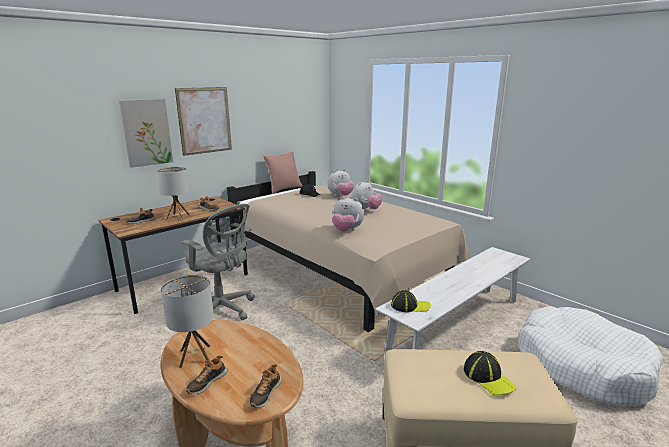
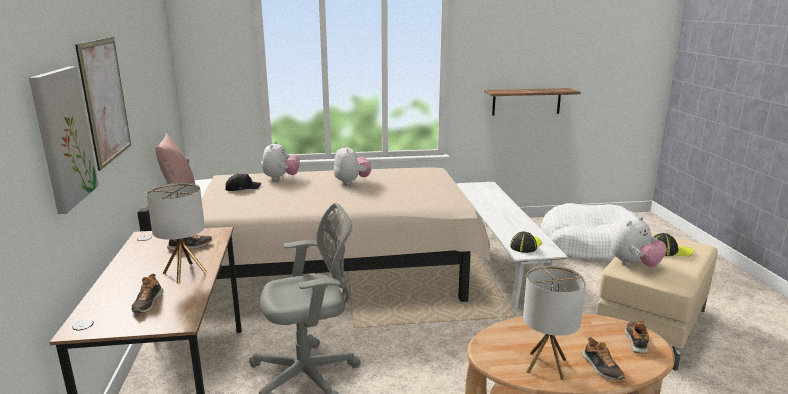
camera: 55 degrees left, 0 degrees up
(265, 393) = (636, 341): shoe -> shoe turned 135 degrees counterclockwise
(347, 231) = (396, 204): plush toy -> plush toy (634, 265)
(585, 182) = (526, 101): none -> shelf

